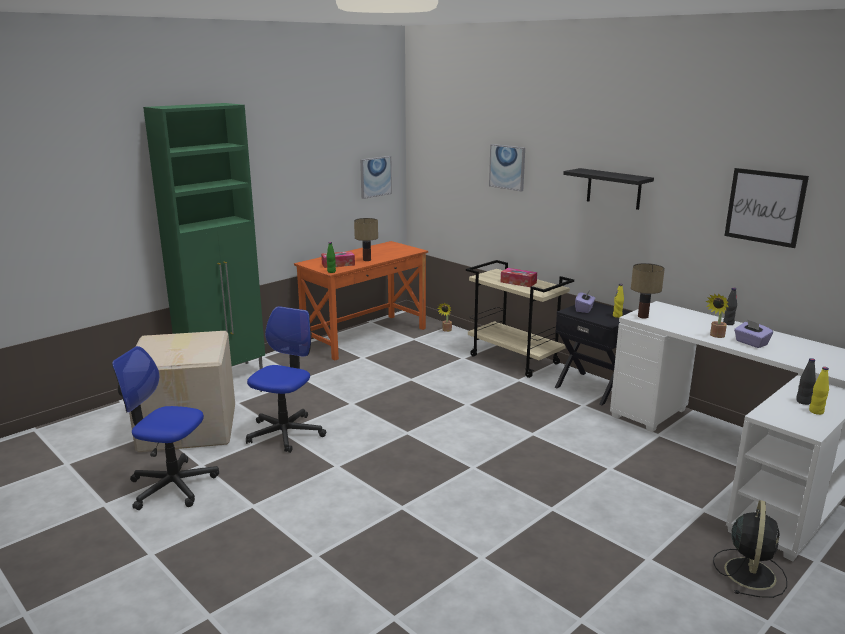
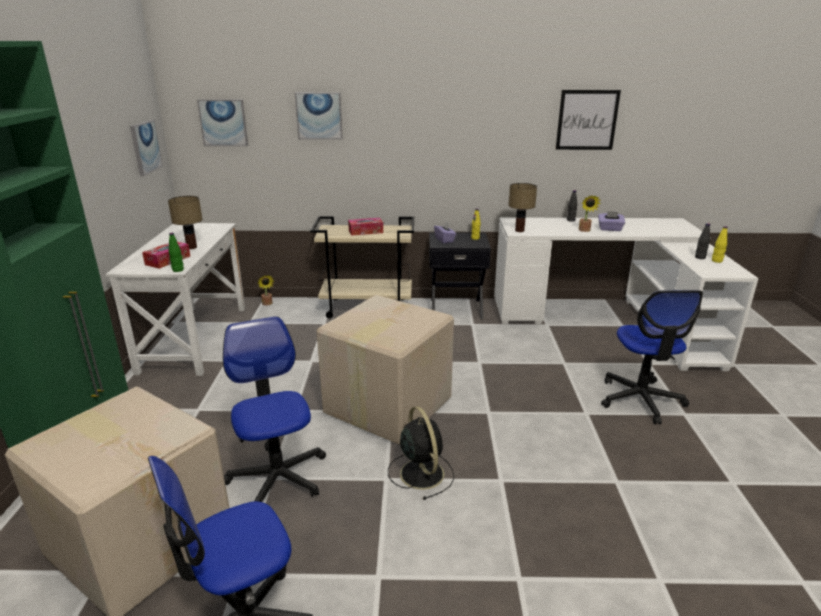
camera: 45 degrees left, 5 degrees up
(365, 336) = (194, 338): orange desk -> white desk
(409, 428) = (386, 406): none -> cardboard box
(441, 164) = (223, 122): none -> picture
(614, 189) = (448, 123): black shelf -> none
(626, 527) = (640, 399): none -> office chair
(750, 572) = (728, 390): black fan -> black fan (421, 472)

